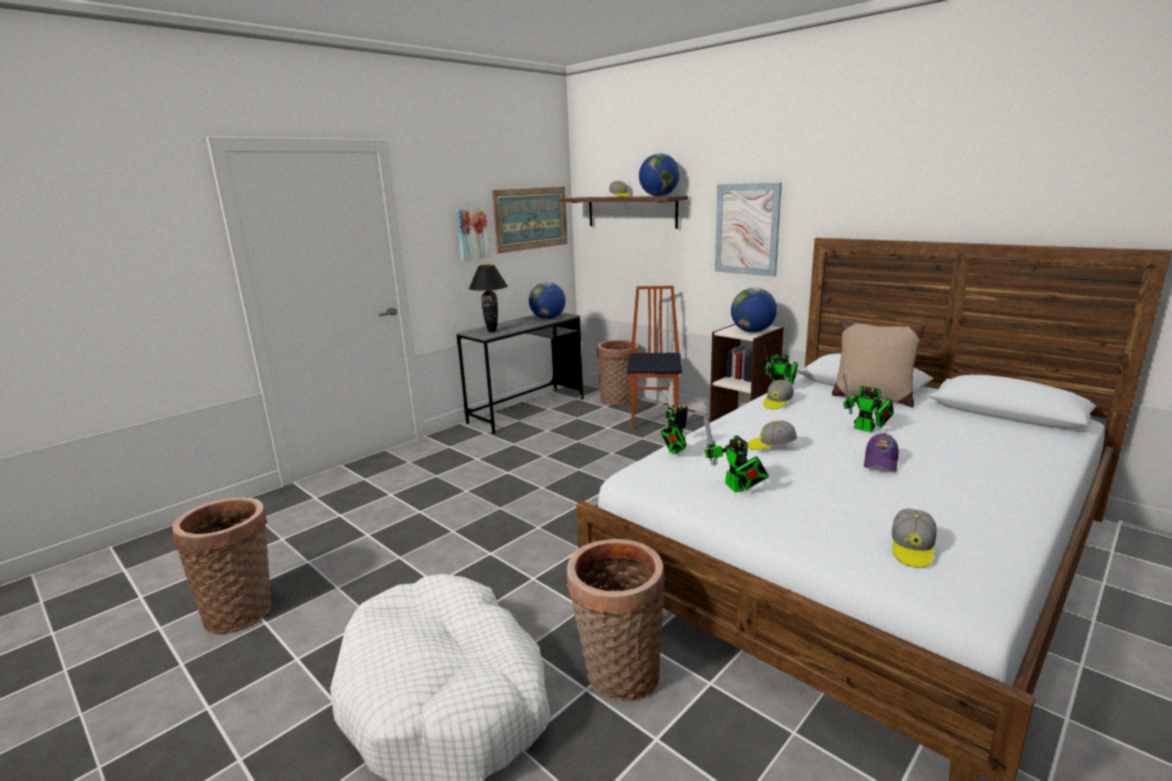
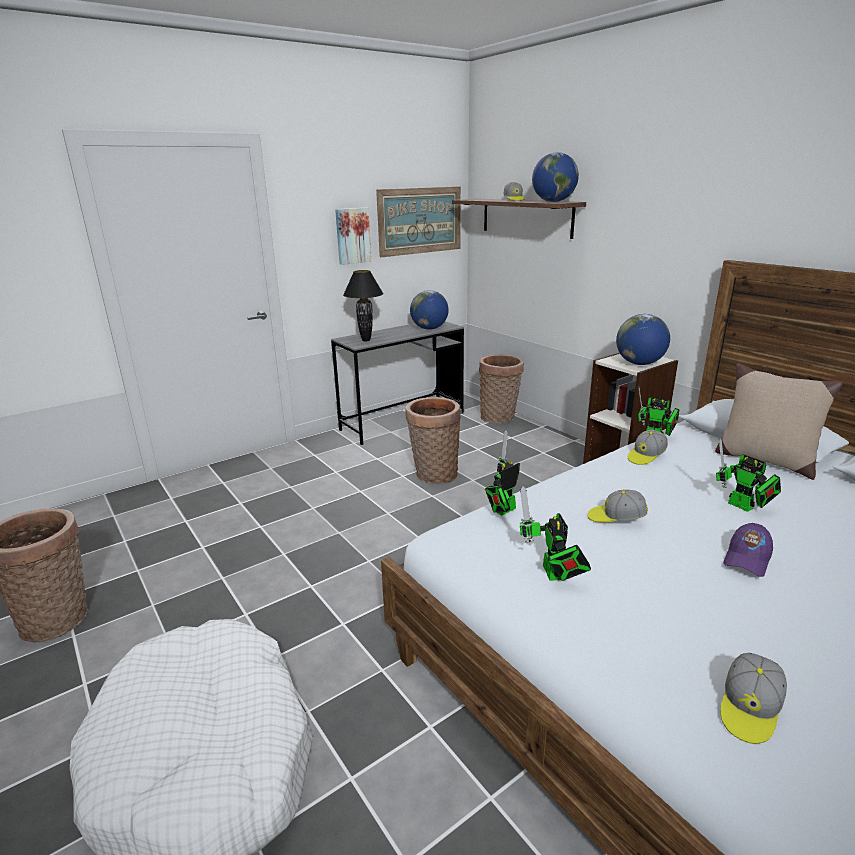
camera: 10 degrees right, 5 degrees up
(618, 675) = (391, 766): basket -> basket (433, 474)
(656, 419) = (531, 444): chair -> none
(747, 229) = (647, 244): picture -> none

